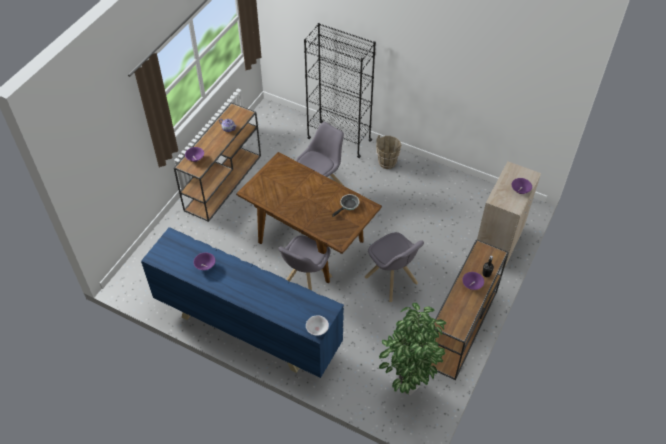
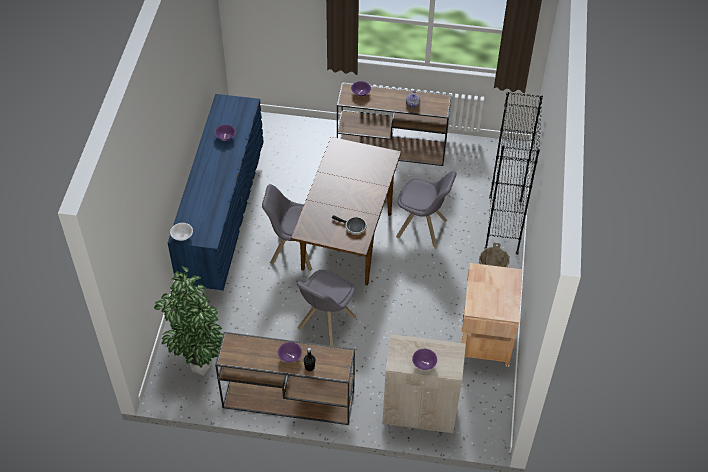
camera: 70 degrees right, 0 degrees up
(444, 184) = (485, 341): none -> brown cart

